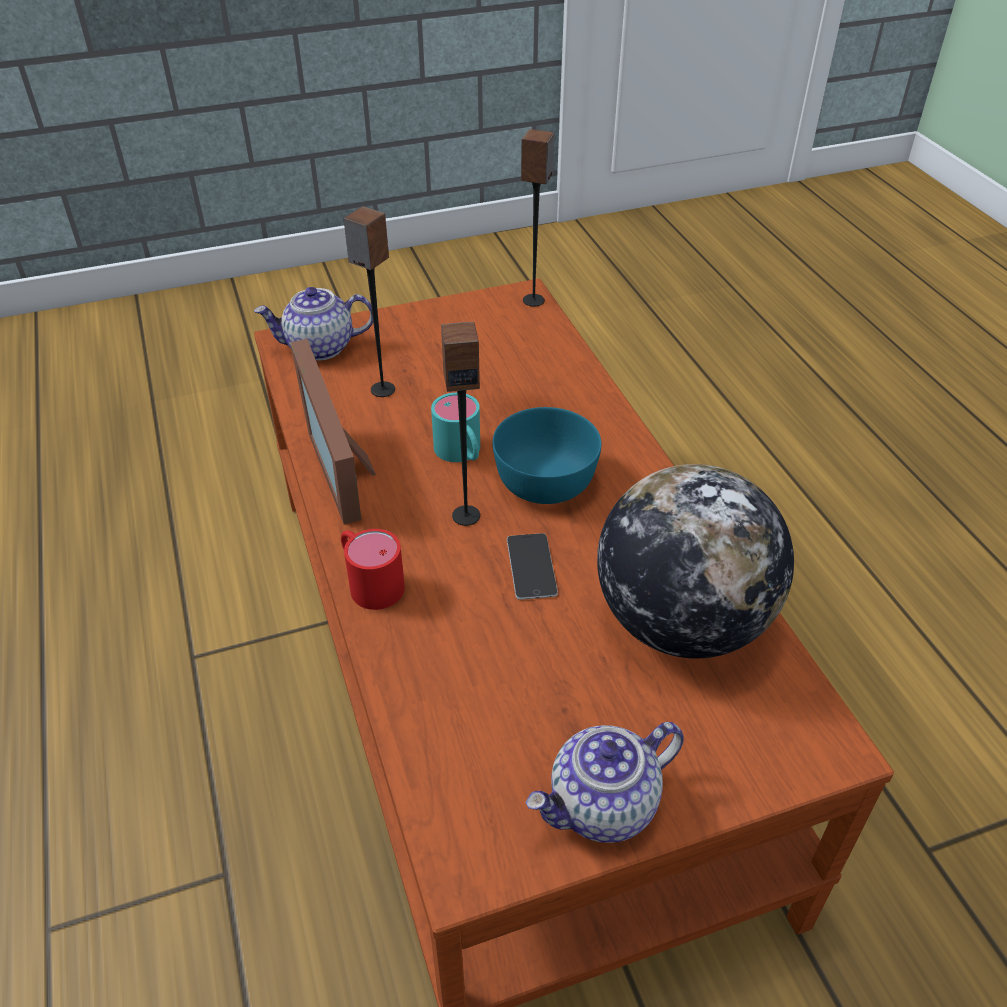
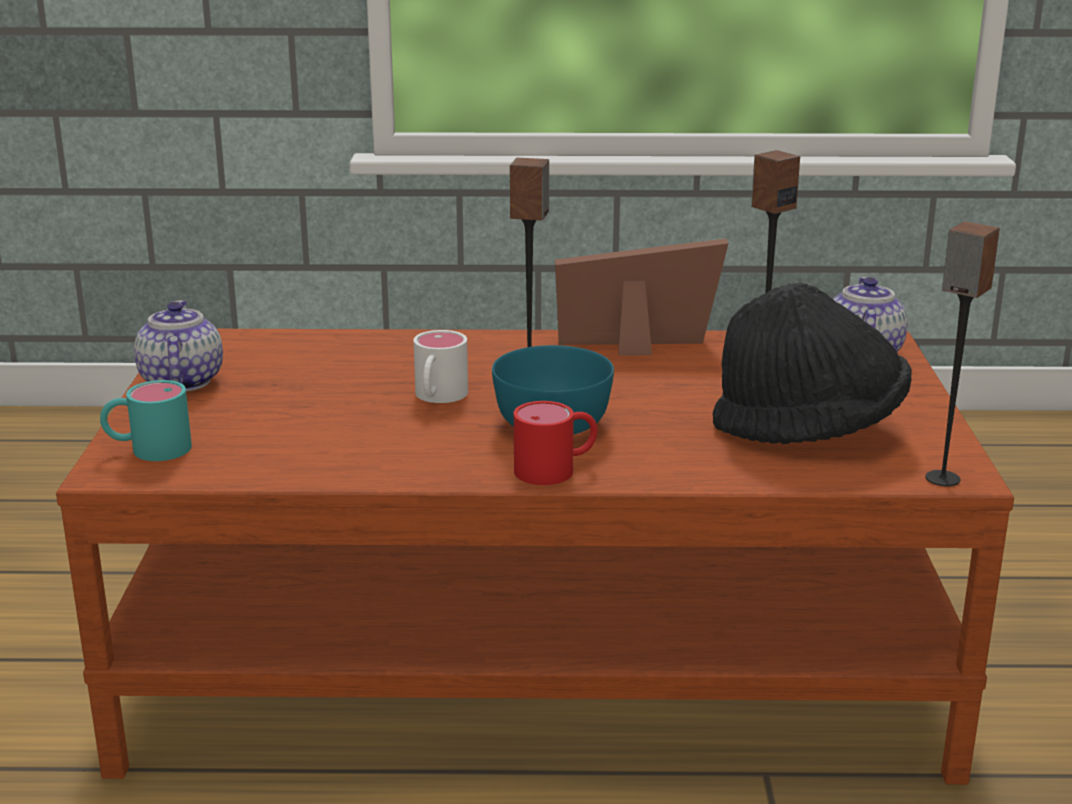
camera: 110 degrees right, 20 degrees down
(369, 581) = (479, 340): red mug -> red mug (556, 469)
(462, 453) = (625, 393): turquoise mug -> turquoise mug (148, 449)
(484, 356) = (809, 429): none -> black hat
(531, 566) = (438, 397): phone -> white mug
(681, 622) = (305, 443): globe -> none

